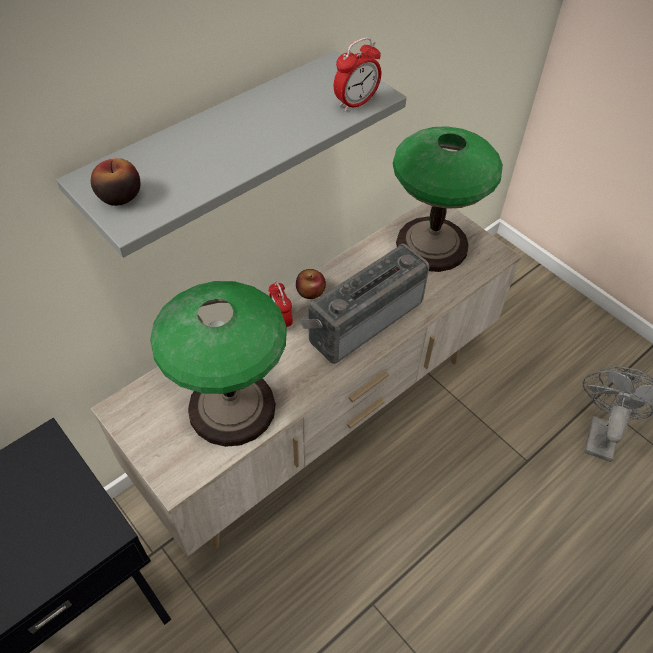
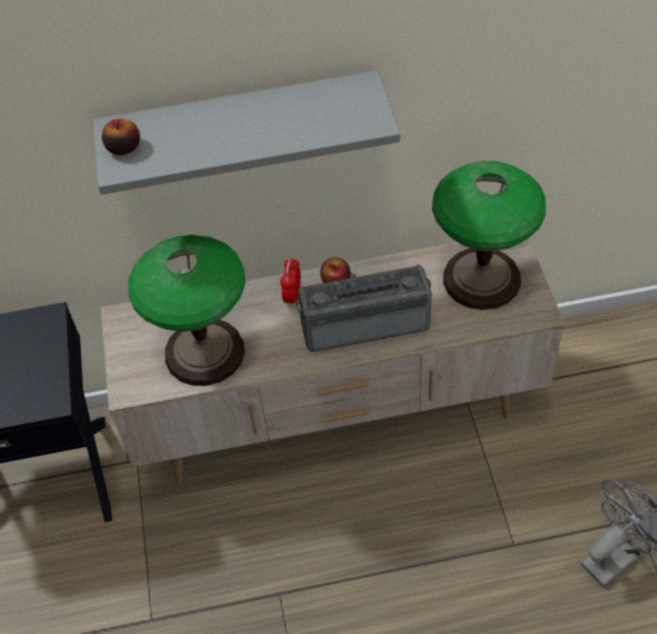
camera: 35 degrees right, 0 degrees up
(356, 103) = (352, 126): alarm clock -> none

